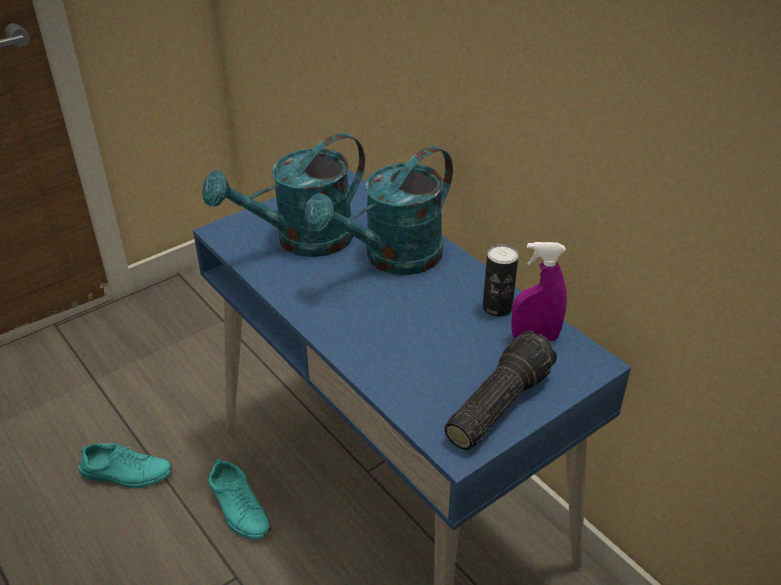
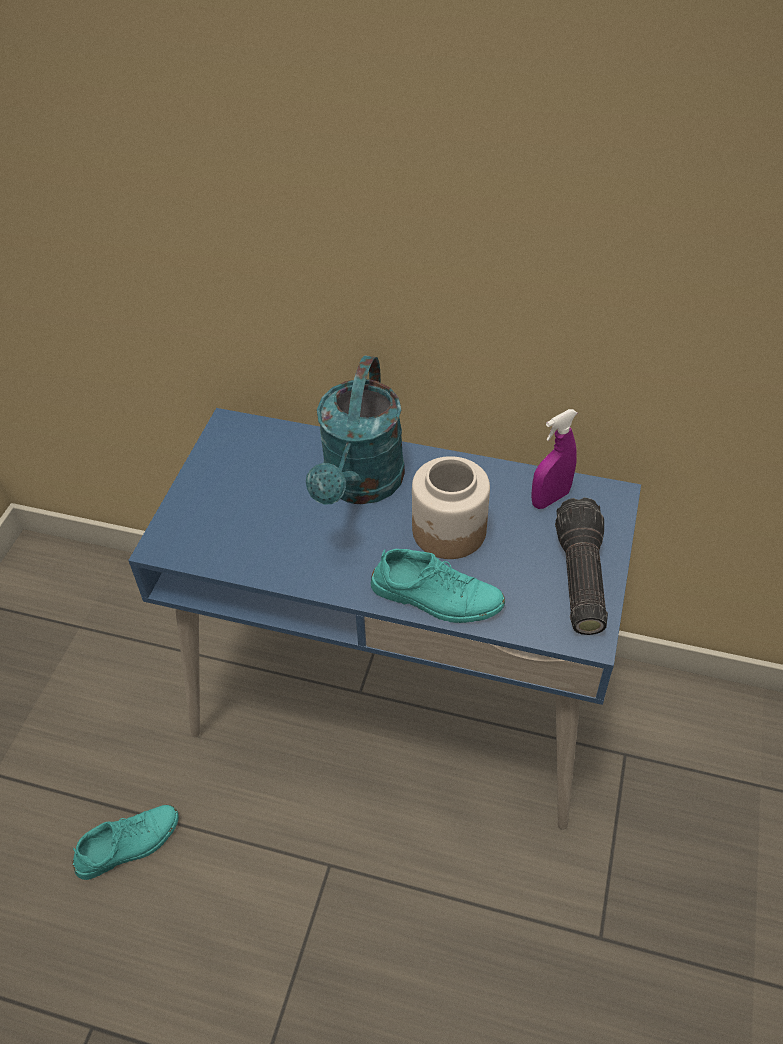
camera: 35 degrees left, 10 degrees up
(239, 508) = (274, 802): turquoise shoe -> turquoise shoe (436, 597)
(302, 240) = (256, 512): turquoise watering can -> none
(426, 319) = (449, 532): none -> jar
(497, 307) = (495, 486): can -> none

